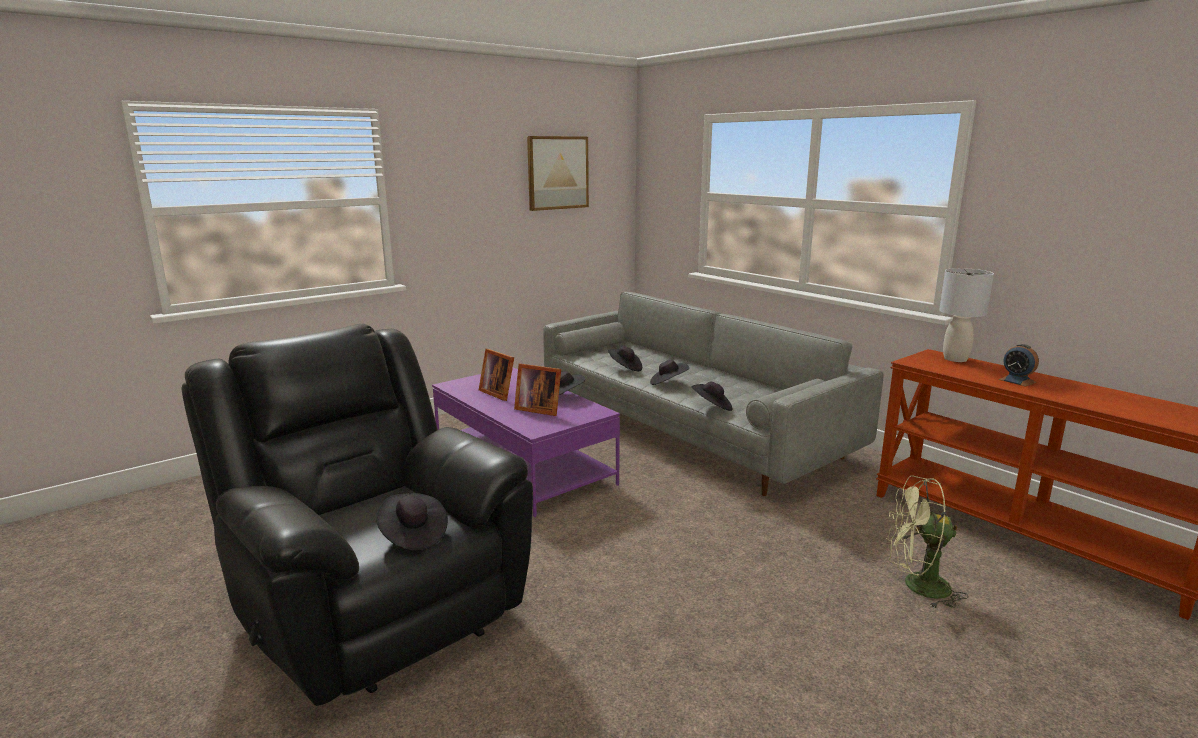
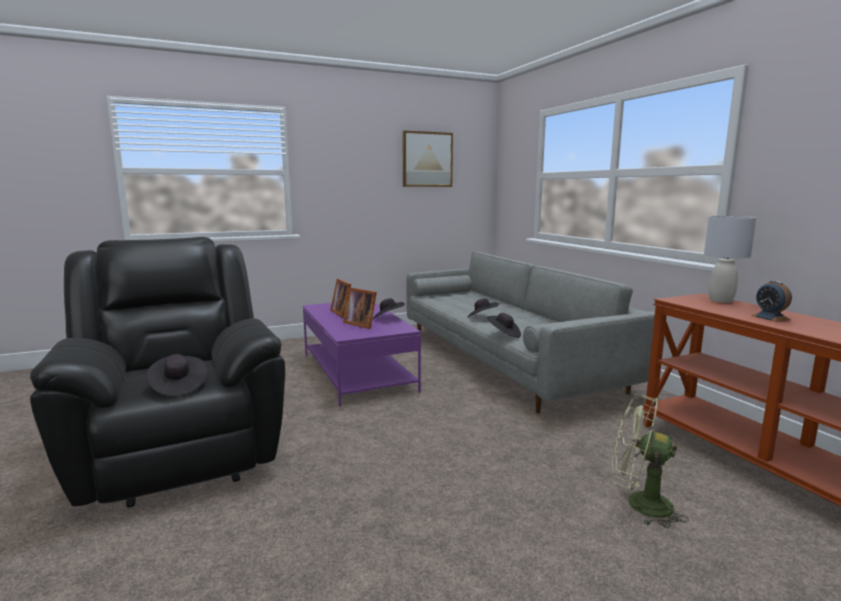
camera: 15 degrees right, 5 degrees down
(625, 368) = (456, 306): black hat -> none

